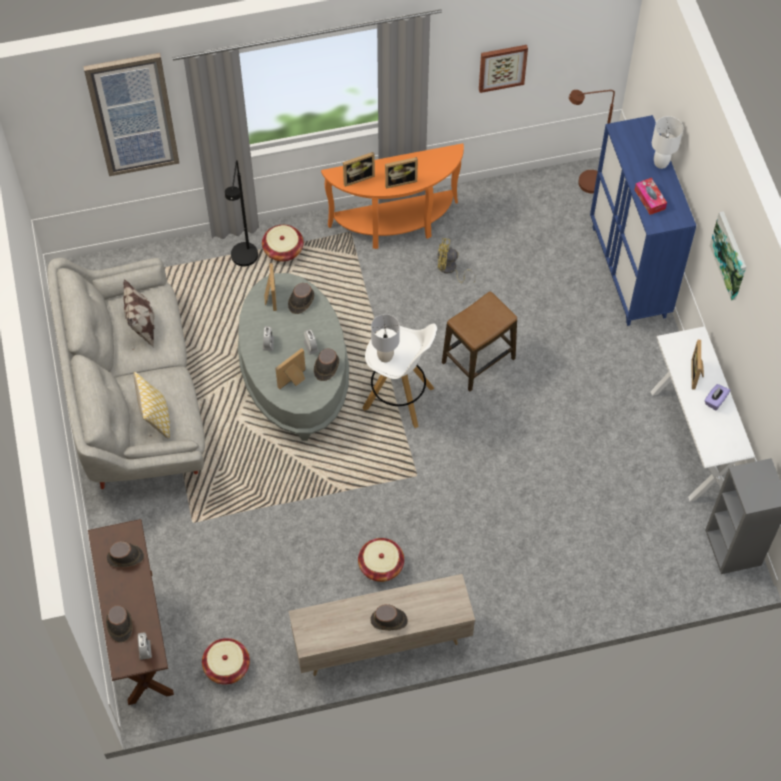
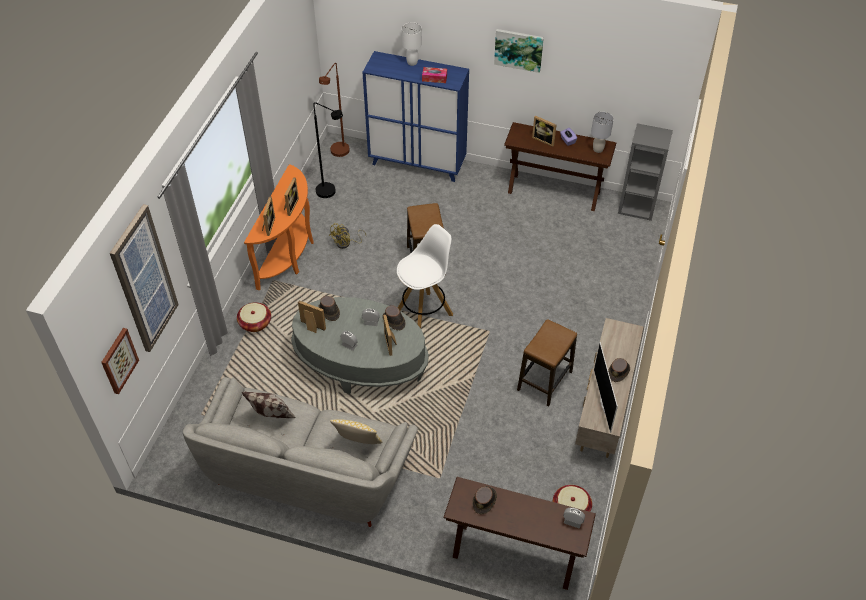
camera: 60 degrees left, 10 degrees down
(119, 625) = (541, 530): brown hat -> none
(244, 262) = (246, 349): black floor lamp -> black floor lamp (330, 193)
(334, 624) = (604, 404): none -> television
(381, 565) = (544, 381): basket -> stool
(385, 356) = (421, 276): grey table lamp -> grey table lamp (597, 149)
(502, 67) = (280, 91): picture -> picture (118, 360)
(690, 441) = (554, 192): white console table -> brown console table

